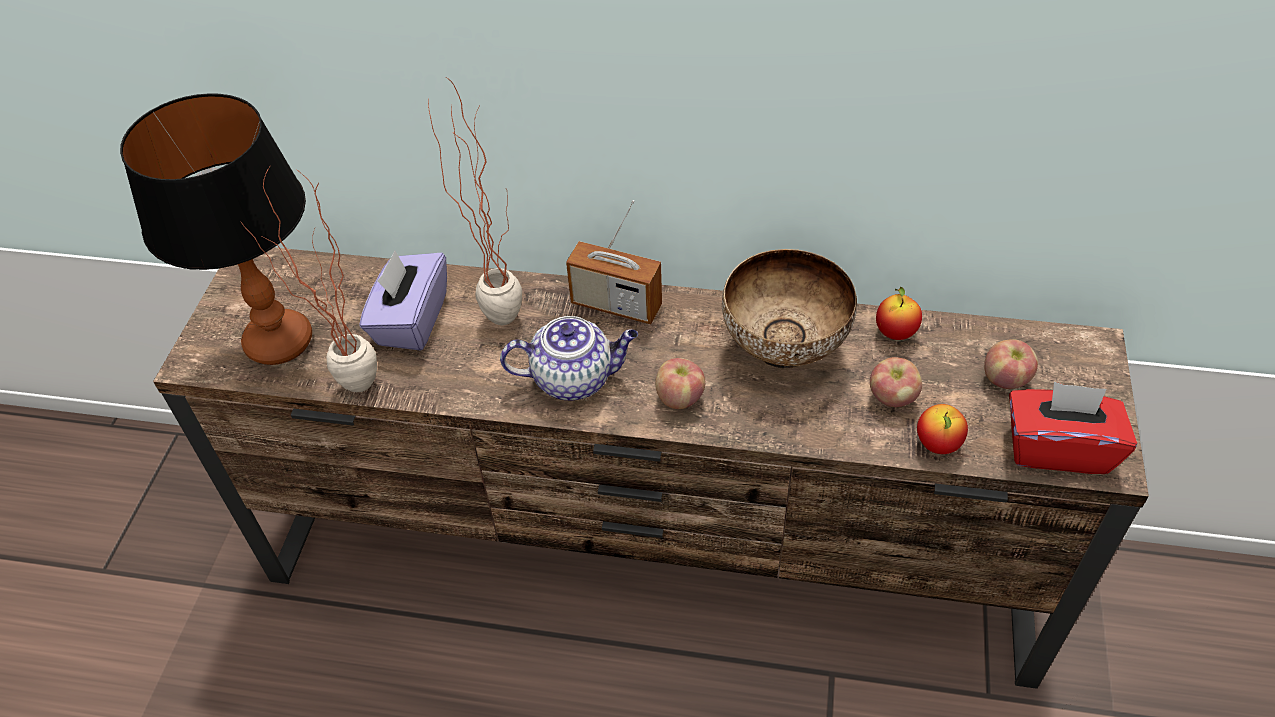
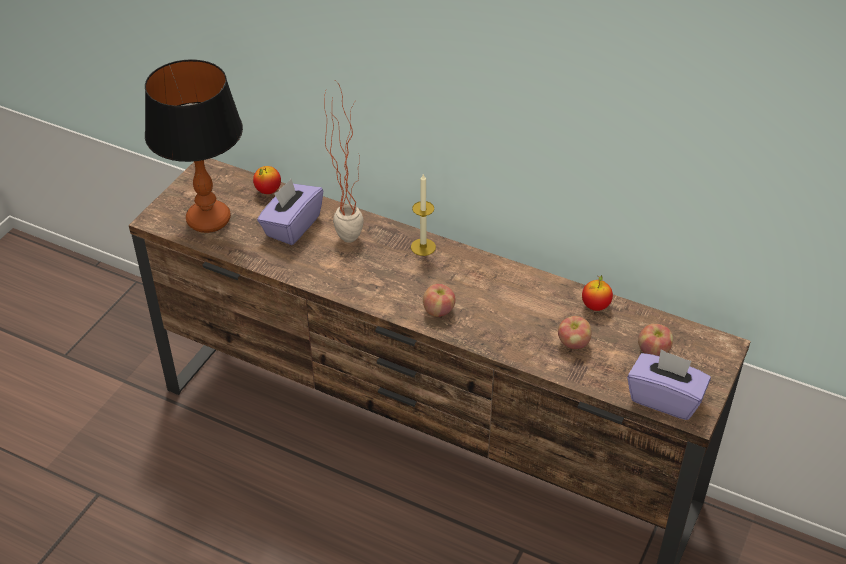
camera: 15 degrees right, 5 degrees down
(348, 394) = (239, 259): potted plant -> none
(574, 378) = (378, 284): teapot -> none
(616, 305) = (423, 247): radio -> candle
(784, 350) = (517, 299): bowl -> none
(937, 444) = (588, 377): apple -> apple (268, 191)
(1057, 448) = (665, 398): red tissue box -> purple tissue box

